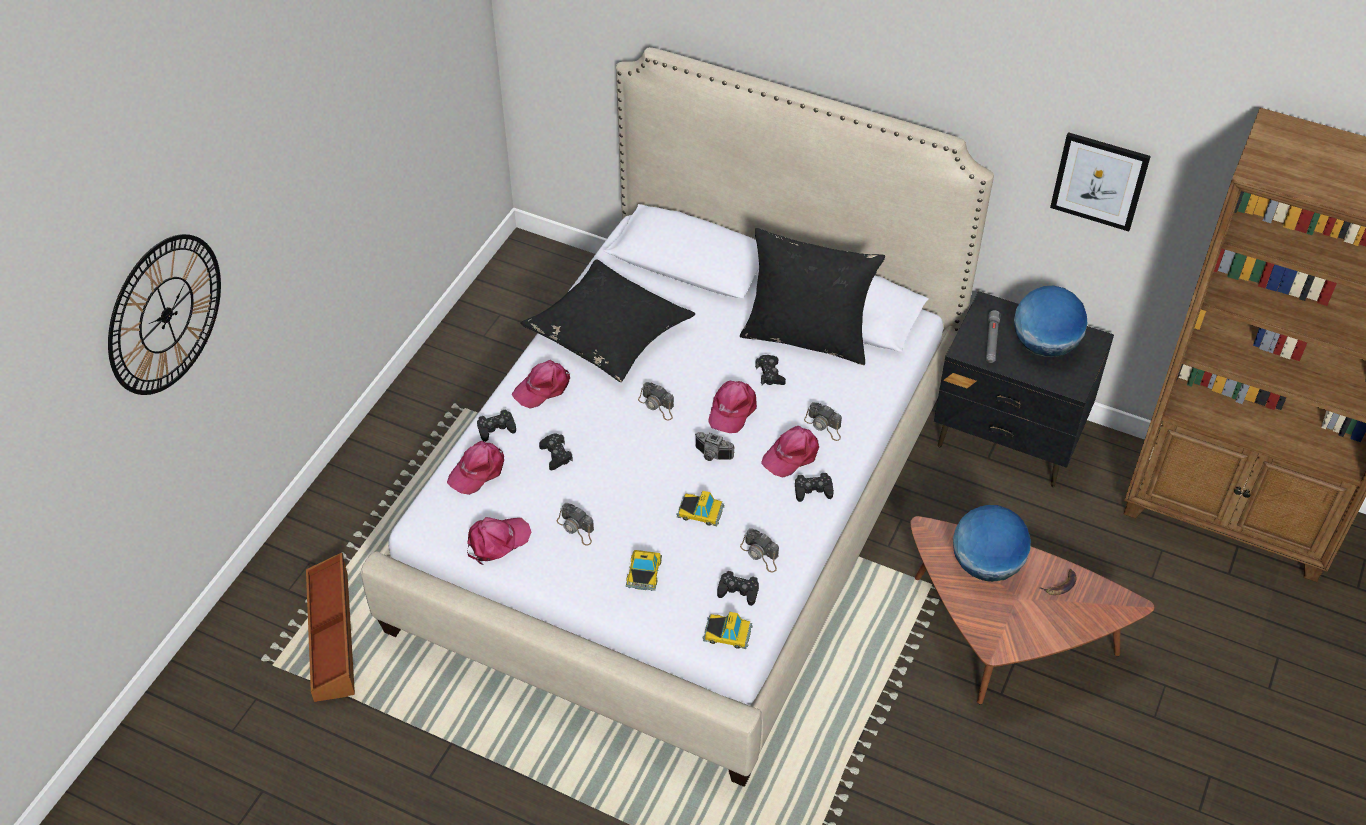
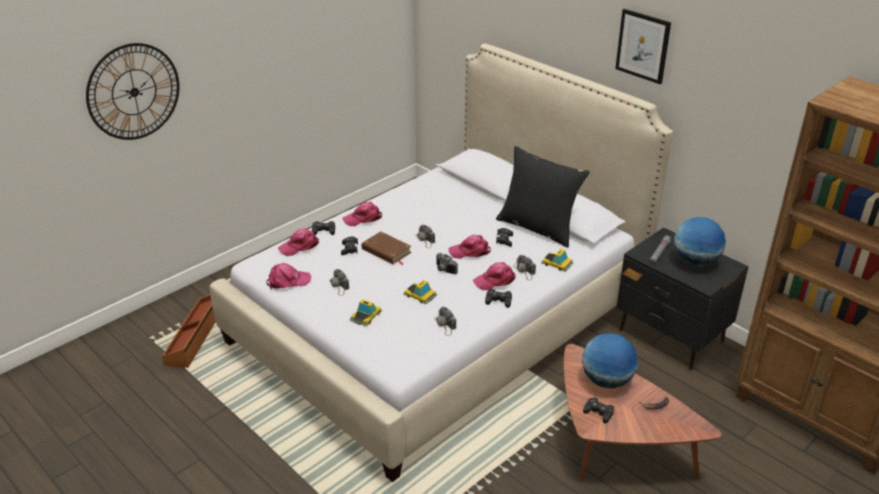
camera: 20 degrees right, 15 degrees down
(608, 332) = (418, 202): black pillow -> none
(612, 443) = (386, 251): none -> brown book
(727, 633) = (399, 359): toy car -> toy car (557, 263)
(732, 410) = (470, 251): pink cap -> pink cap turned 45 degrees clockwise
(738, 591) = (419, 340): black game controller -> black game controller (598, 412)
(1099, 181) = (742, 141): picture -> picture (643, 46)

